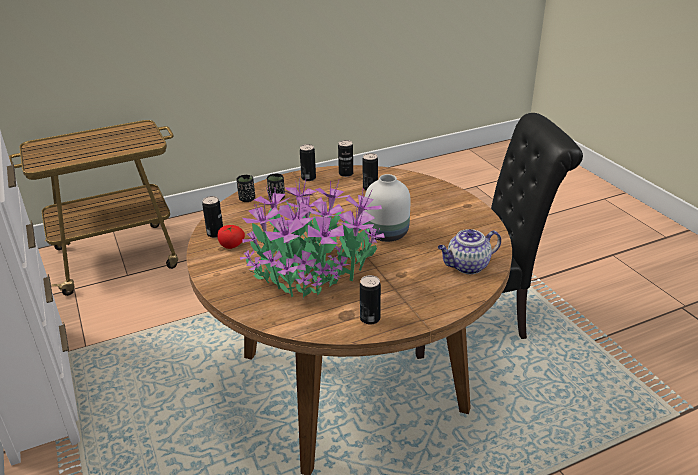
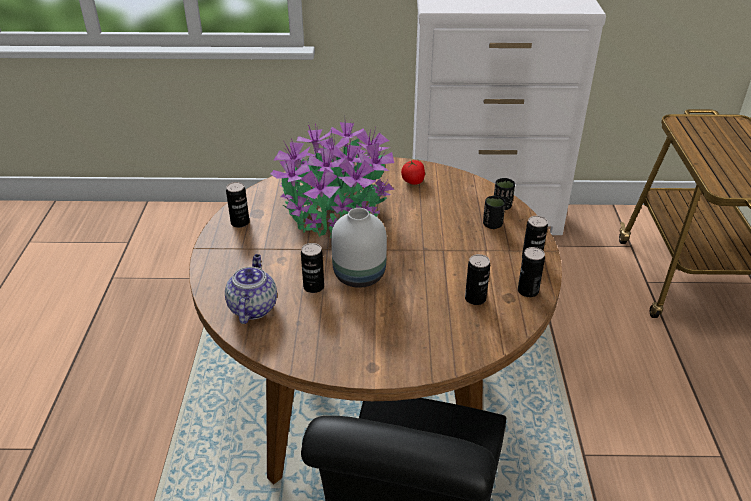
camera: 115 degrees right, 5 degrees up
(215, 233) = (441, 177): can -> can (313, 287)

